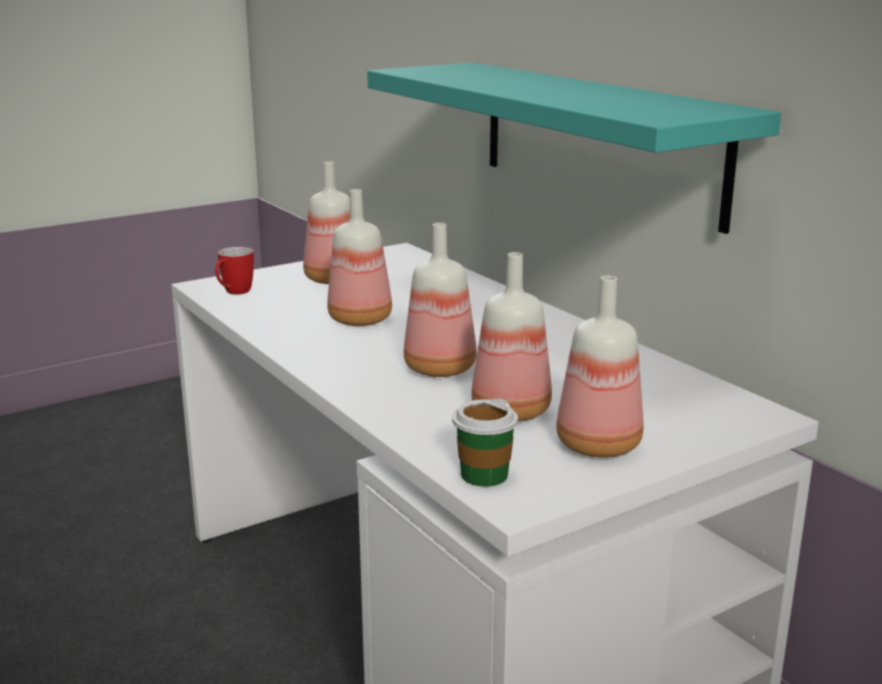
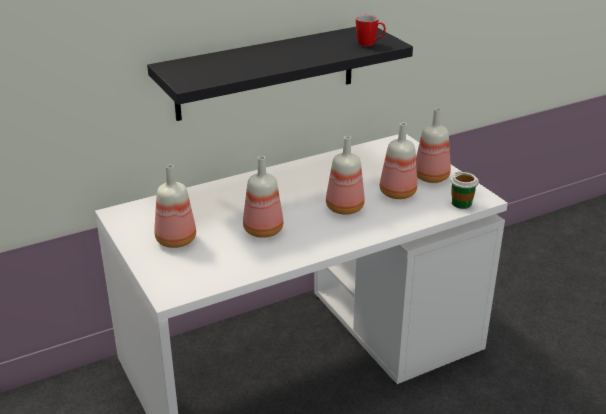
camera: 85 degrees left, 10 degrees up
(233, 293) = (193, 280): mug -> mug (370, 44)
(598, 139) = (266, 72): turquoise shelf -> black shelf

